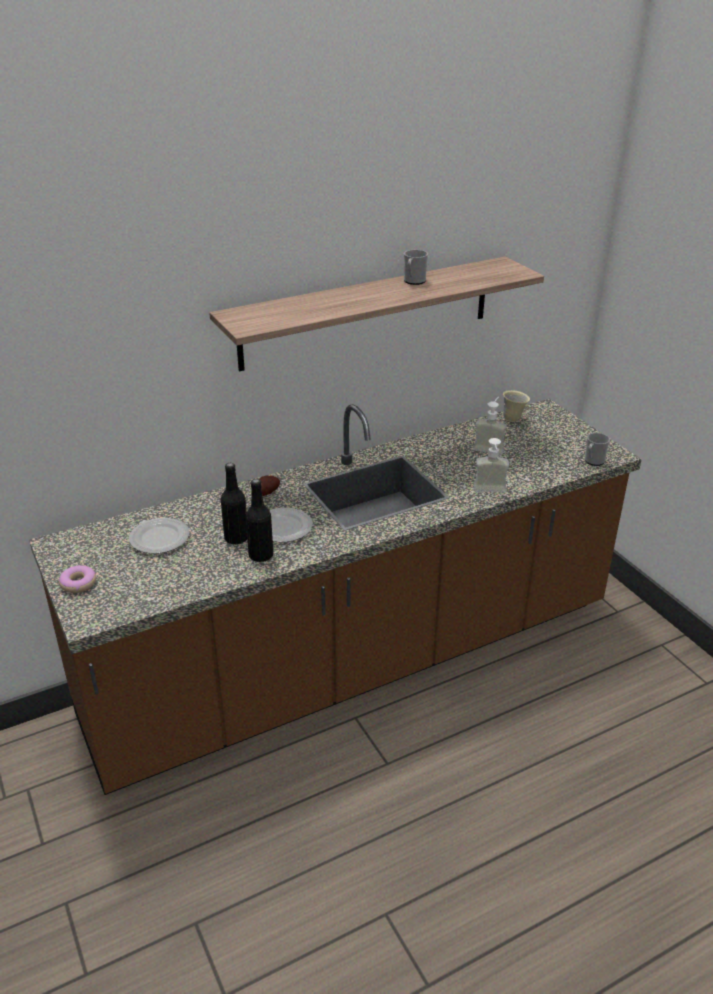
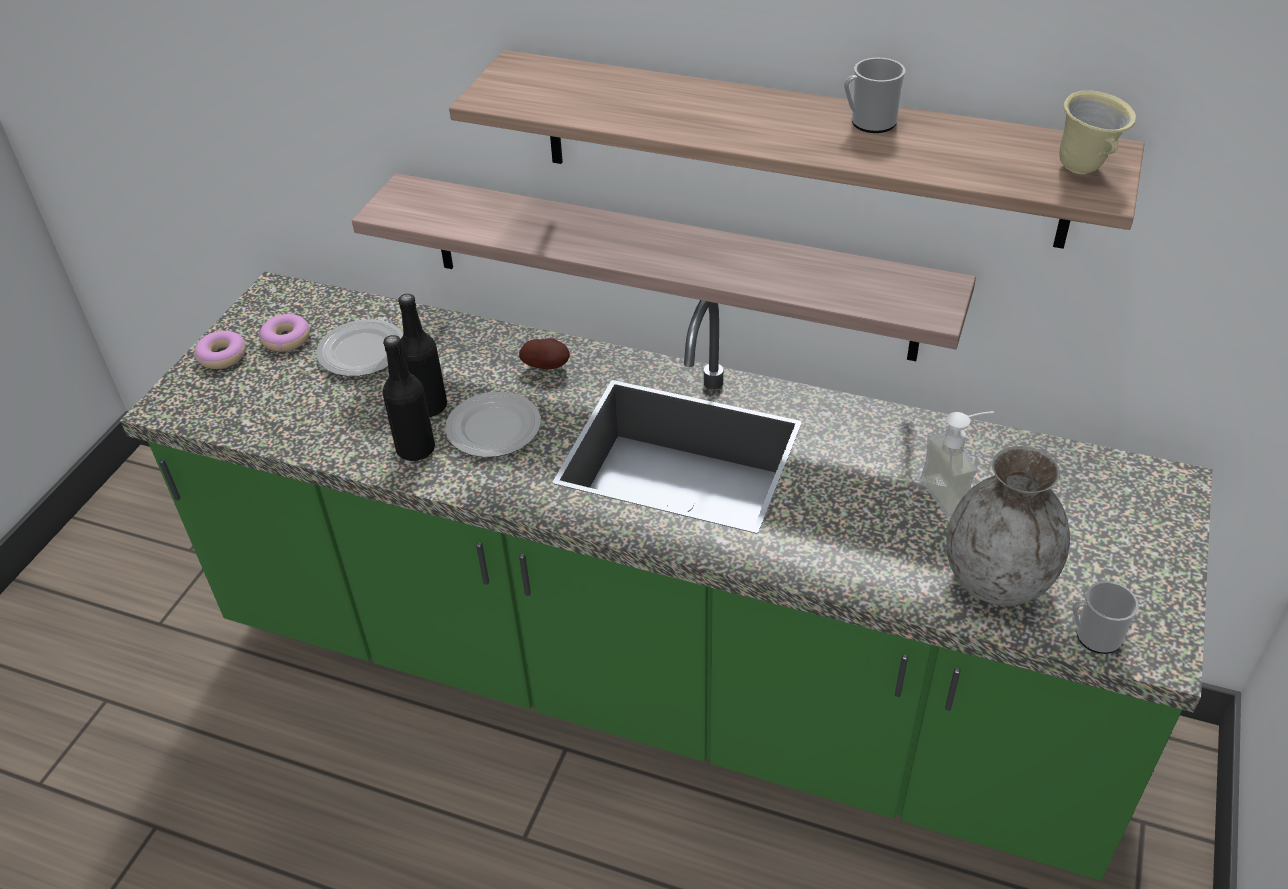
camera: 50 degrees right, 10 degrees up
(104, 557) = (286, 339): none -> donut
(303, 409) = (667, 266): none -> shelf
(355, 664) = (654, 681): brown counter -> green counter
(490, 493) = (827, 568): soap dispenser -> none
(513, 419) = (1077, 468): beige mug -> beige mug (1085, 169)
(544, 463) = (997, 580): none -> grey vase

